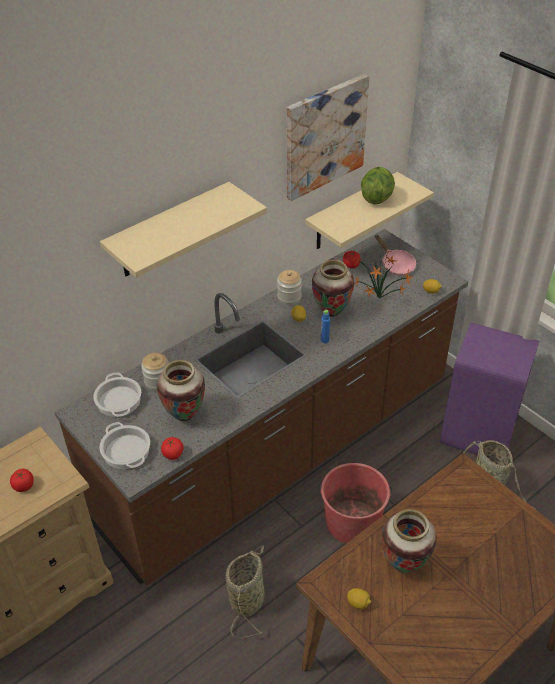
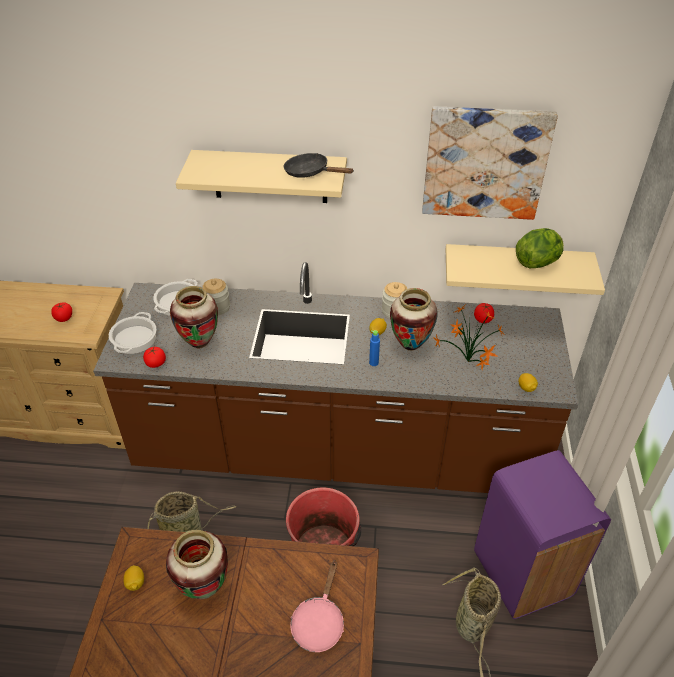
camera: 45 degrees right, 0 degrees up
(224, 206) = (310, 173): none -> black frying pan
(395, 264) = (525, 344): pink frying pan -> pink frying pan (319, 622)

